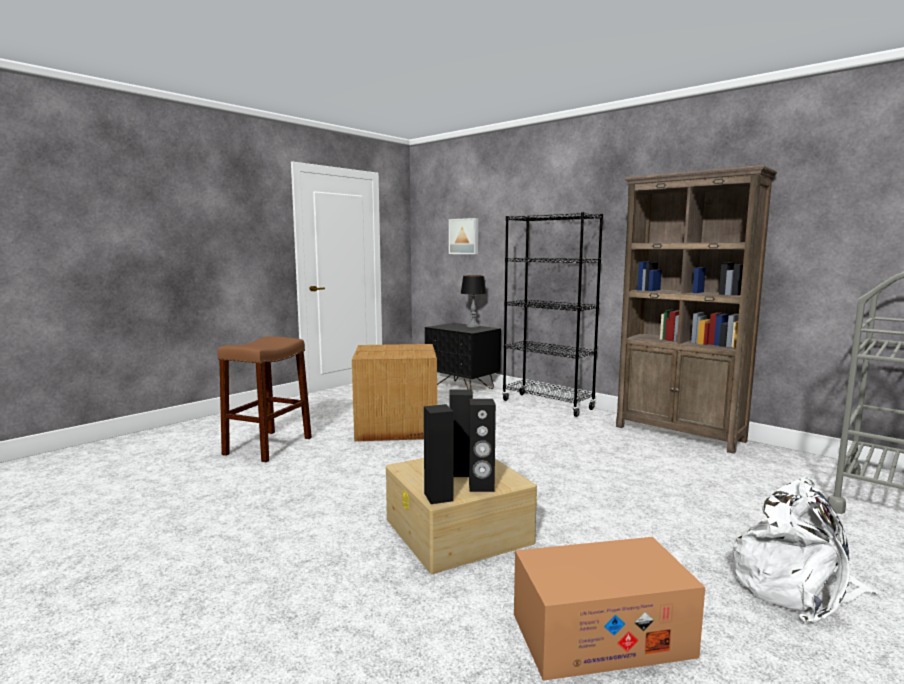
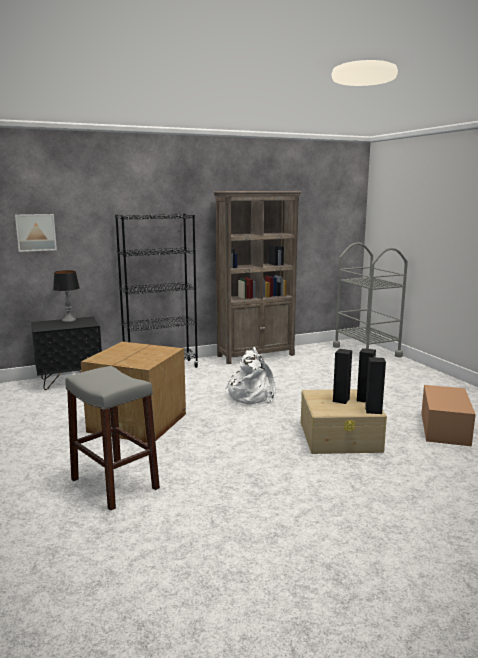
camera: 65 degrees left, 5 degrees up
(268, 446) = (114, 484): brown stool -> grey stool
(796, 588) = (421, 388): white backpack -> white backpack (251, 396)

